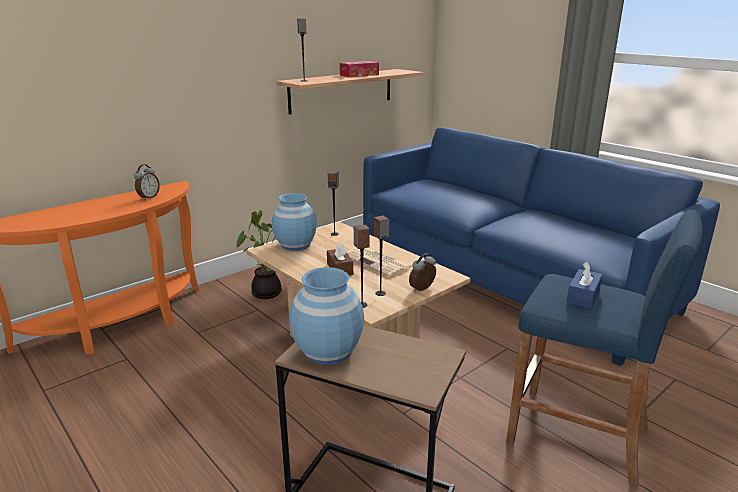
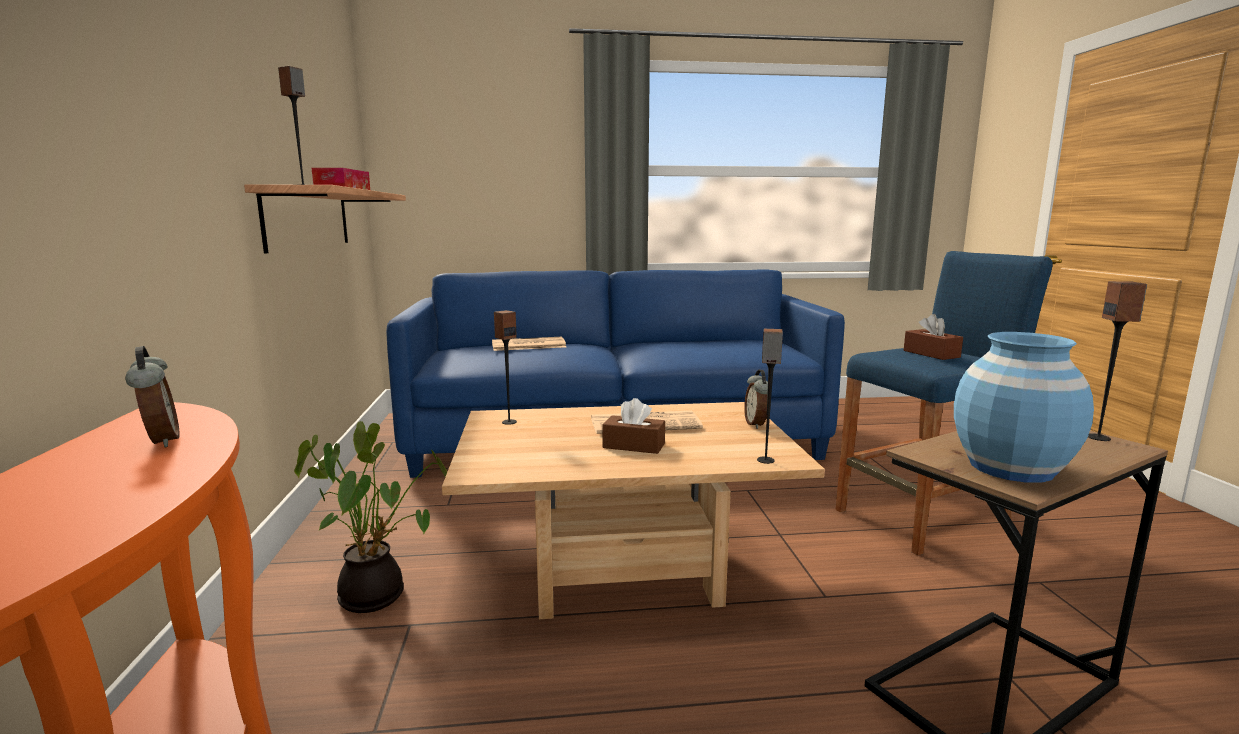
camera: 55 degrees left, 10 degrees down
(295, 245) = (498, 450): blue vase -> none
(380, 293) = (742, 444): speaker -> speaker (1098, 437)
(453, 190) = (527, 345): none -> newspaper
(583, 296) = (931, 354): blue tissue box -> brown tissue box

